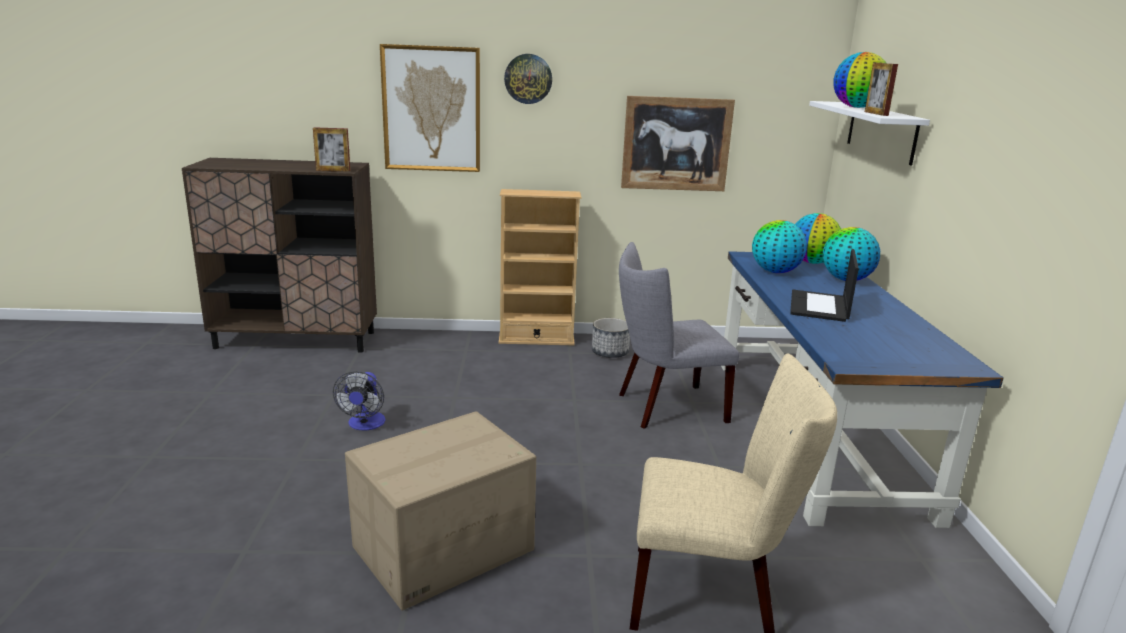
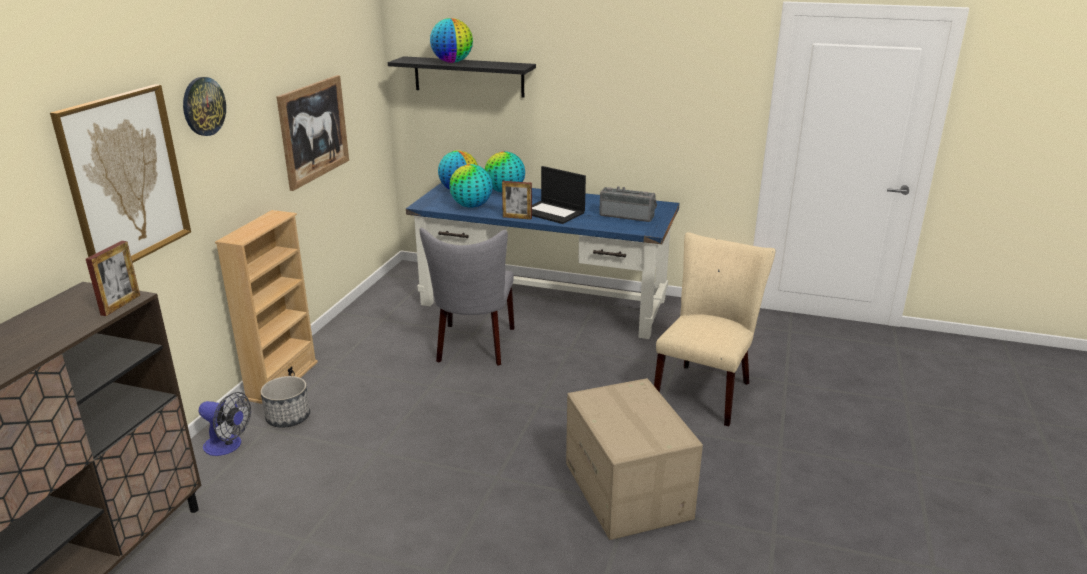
camera: 70 degrees left, 5 degrees up
(365, 425) = (397, 519): fan -> fan (228, 446)
(610, 352) = (351, 347): planter -> planter (288, 417)
(876, 113) = (499, 66): picture frame -> picture frame (517, 217)
(881, 131) = (468, 76): white shelf -> black shelf
(881, 346) = (627, 215): none -> radio

